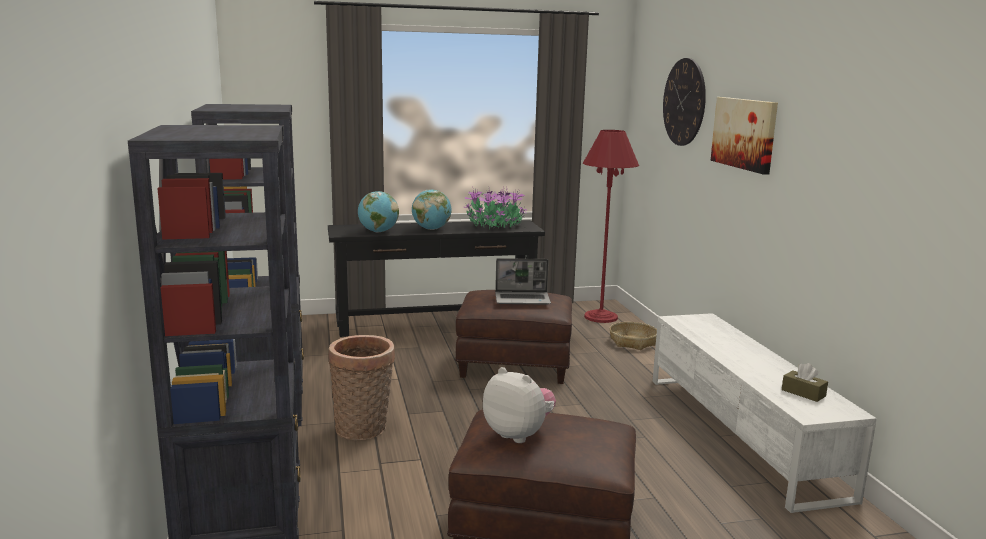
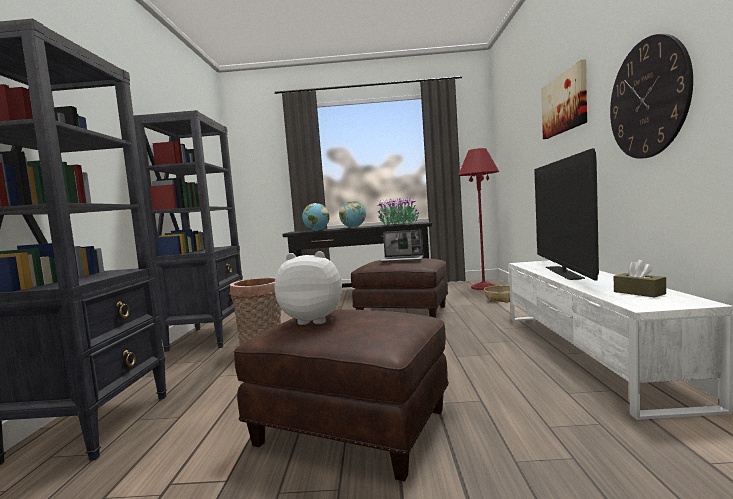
camera: 15 degrees right, 10 degrees down
(518, 434) = (314, 320): plush toy -> plush toy turned 45 degrees counterclockwise
(684, 102) = (523, 111): wall clock -> wall clock (647, 99)
(726, 348) = (563, 273): none -> television

